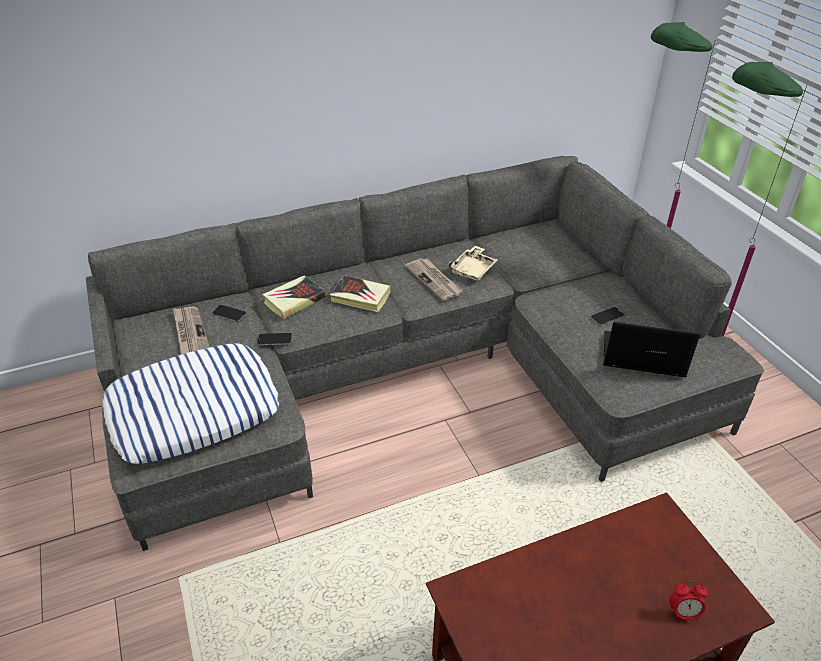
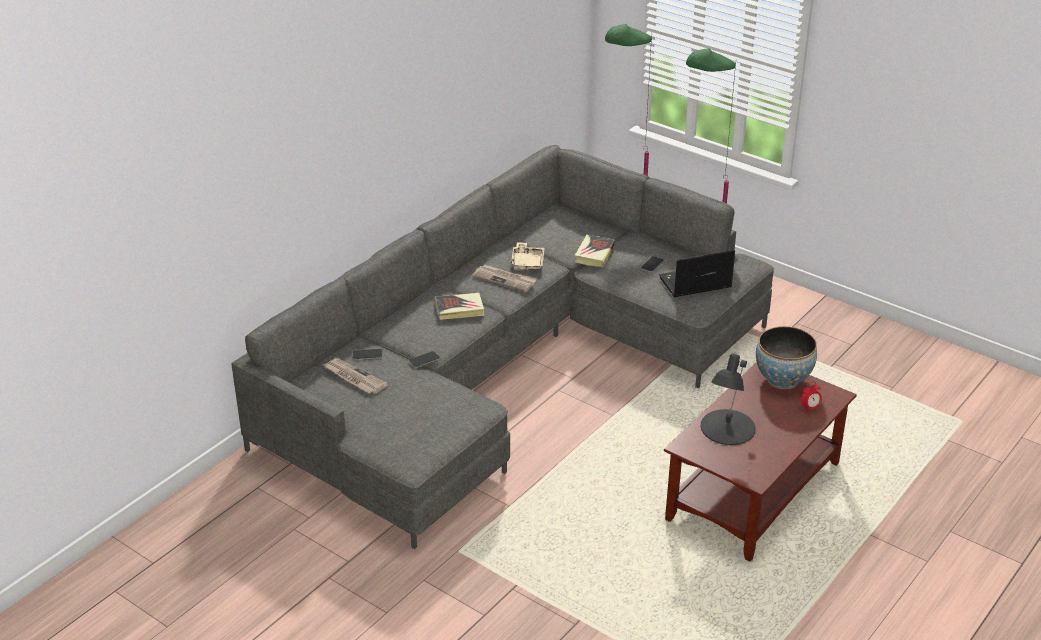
camera: 30 degrees left, 5 degrees down
(194, 410) = (417, 421): pillow -> none
(294, 300) = (409, 328): book -> book (594, 254)
(536, 589) = (727, 428): none -> black table lamp
(670, 543) = (782, 379): none -> bowl

